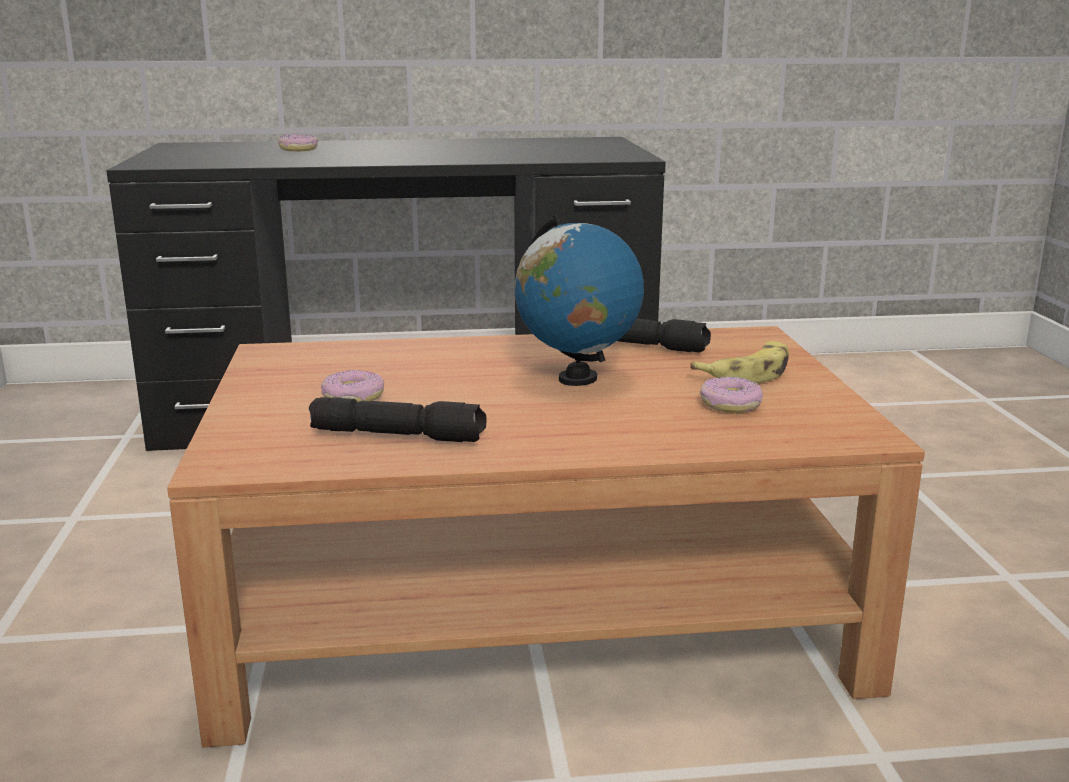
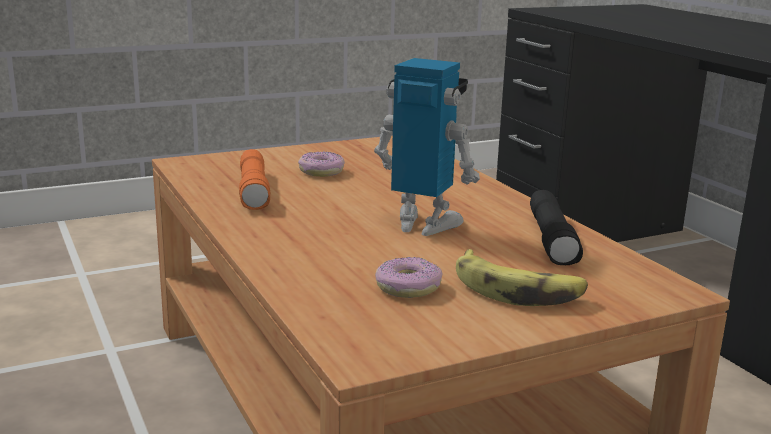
camera: 70 degrees right, 0 degrees up
(298, 149) = (681, 20): donut -> none
(400, 435) = (255, 191): black flashlight -> orange flashlight
(577, 379) = (423, 226): globe -> toy robot

